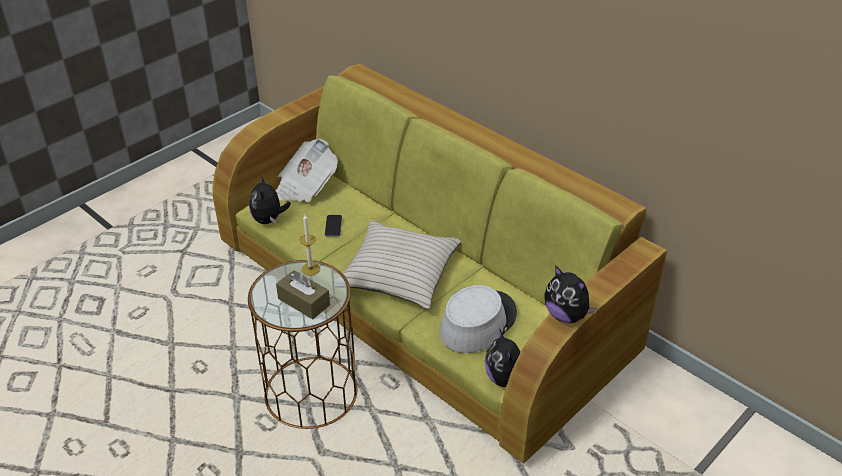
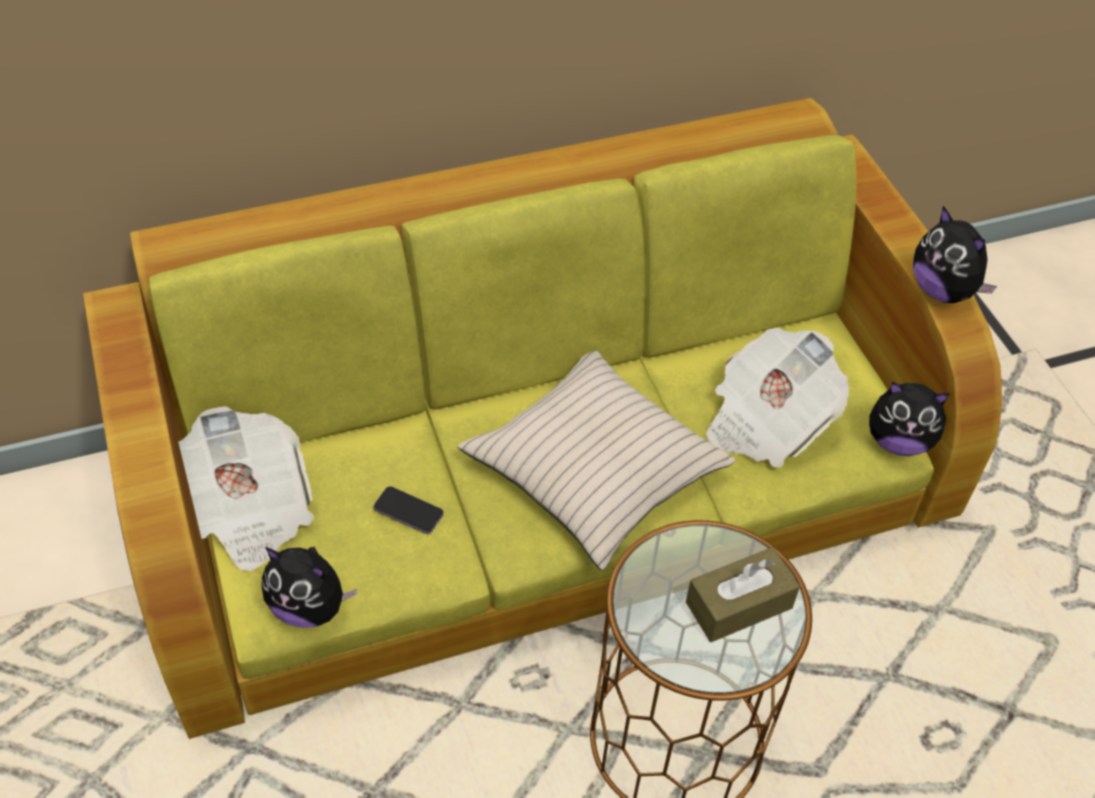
camera: 65 degrees left, 10 degrees up
(310, 269) = (651, 562): candle -> none
(477, 322) = (767, 420): grey hat -> newspaper
(566, 315) = (942, 290): plush toy -> plush toy turned 75 degrees clockwise

